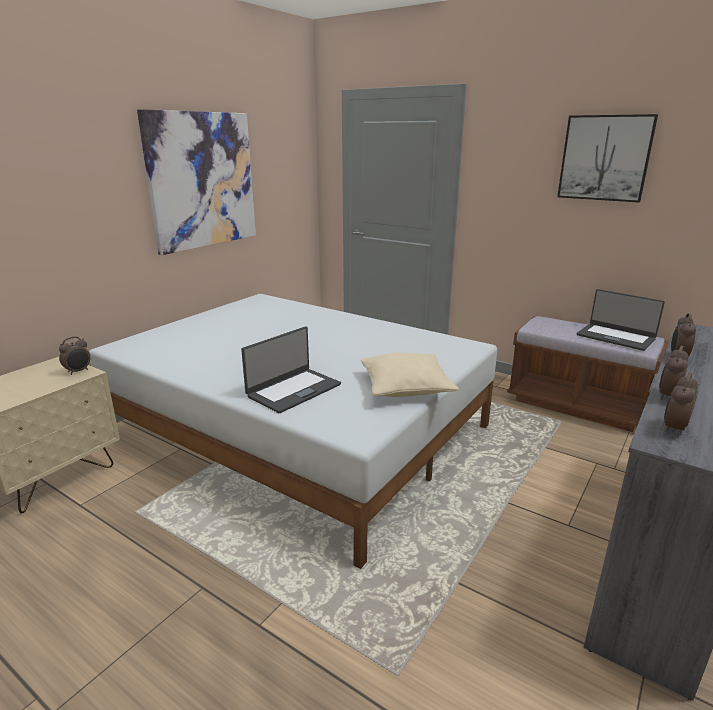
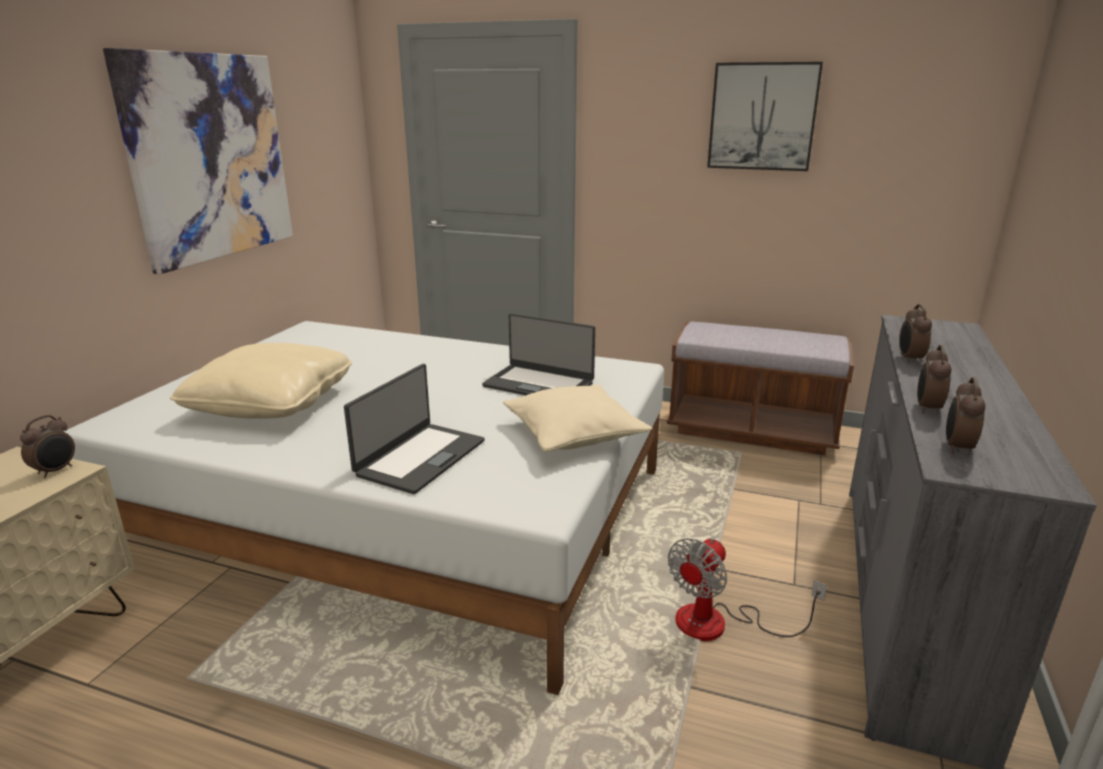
camera: 15 degrees left, 0 degrees up
(216, 345) = (271, 404): none -> beige pillow
(497, 543) = (719, 624): none -> fan
(615, 337) = (794, 340): laptop -> laptop (539, 384)

